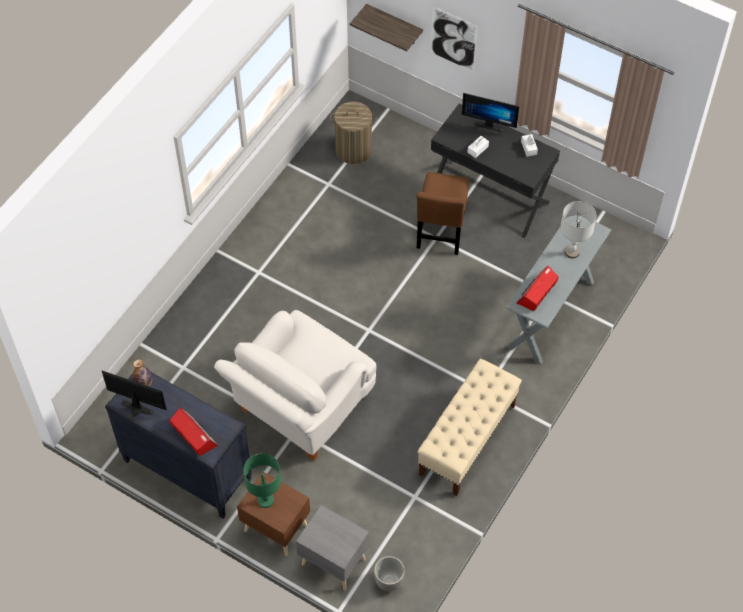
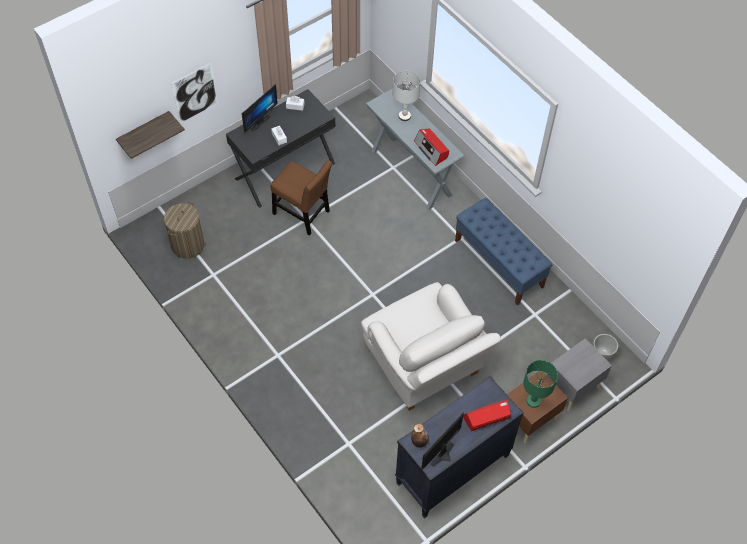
camera: 70 degrees left, 0 degrees up
(467, 440) = (499, 263): beige bench -> blue bench

